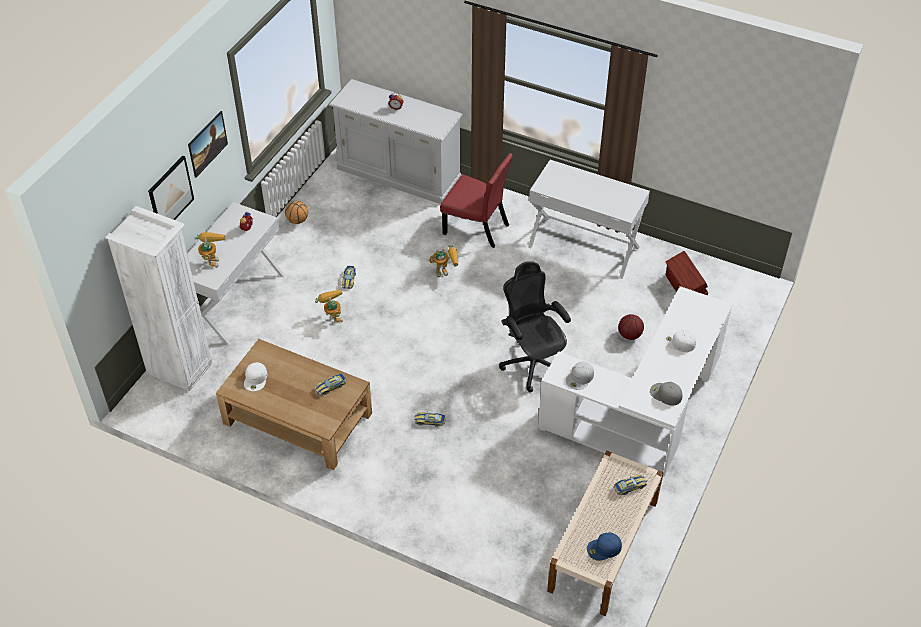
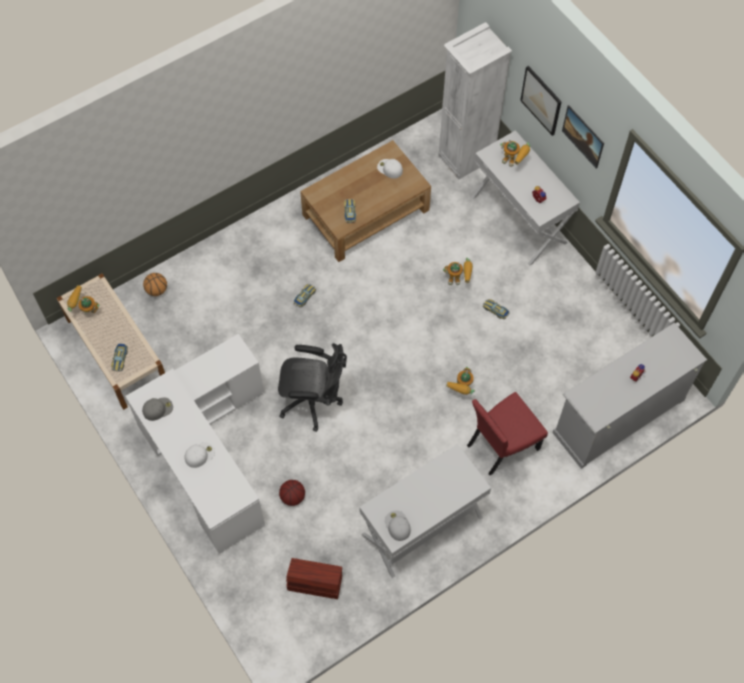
camera: 120 degrees right, 15 degrees up
(297, 221) = (595, 303): basketball -> basketball (156, 290)
(580, 378) = (220, 361): white cap -> white cap (397, 525)
(604, 548) = (86, 311): blue cap -> toy robot

